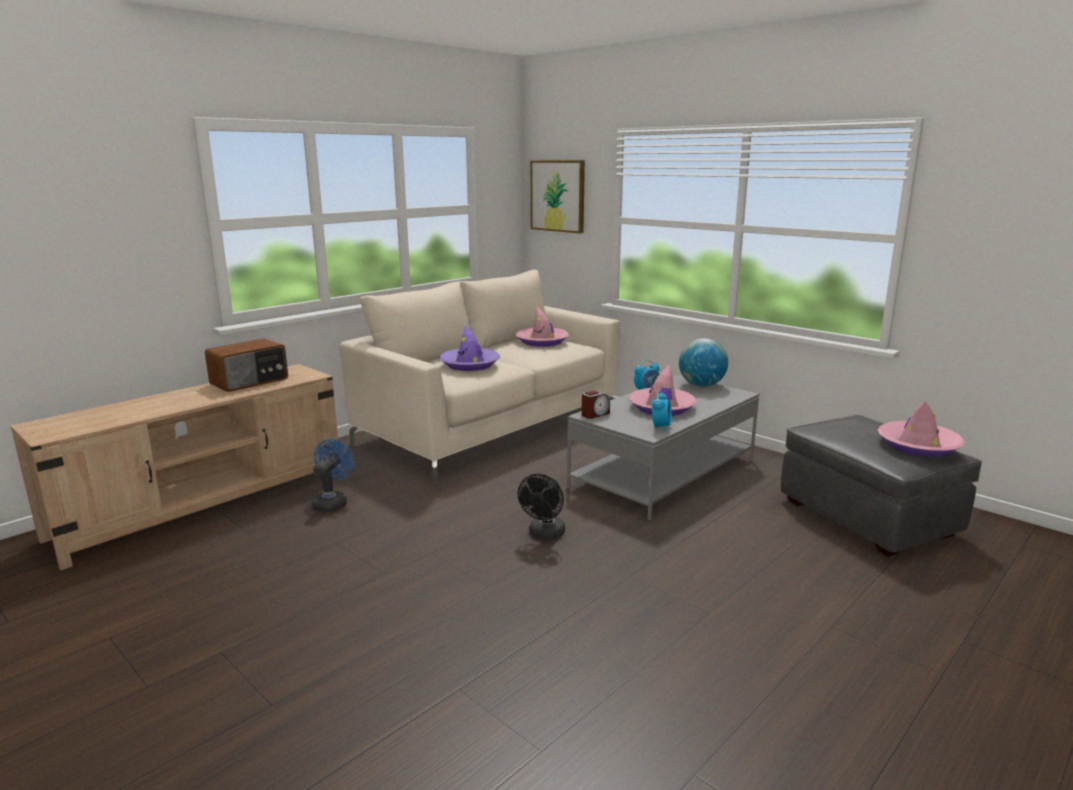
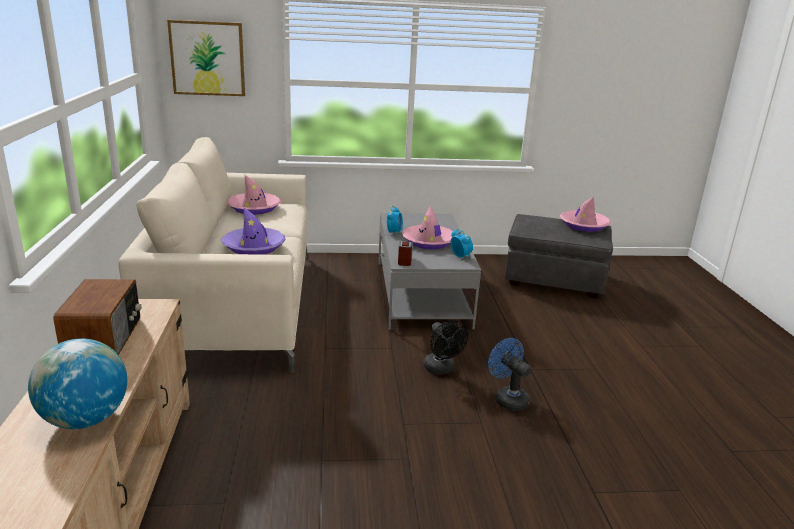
camera: 50 degrees left, 5 degrees up
(332, 502) = (240, 431): blue fan -> blue fan (507, 399)
(701, 385) = (411, 217): globe -> globe (85, 420)

